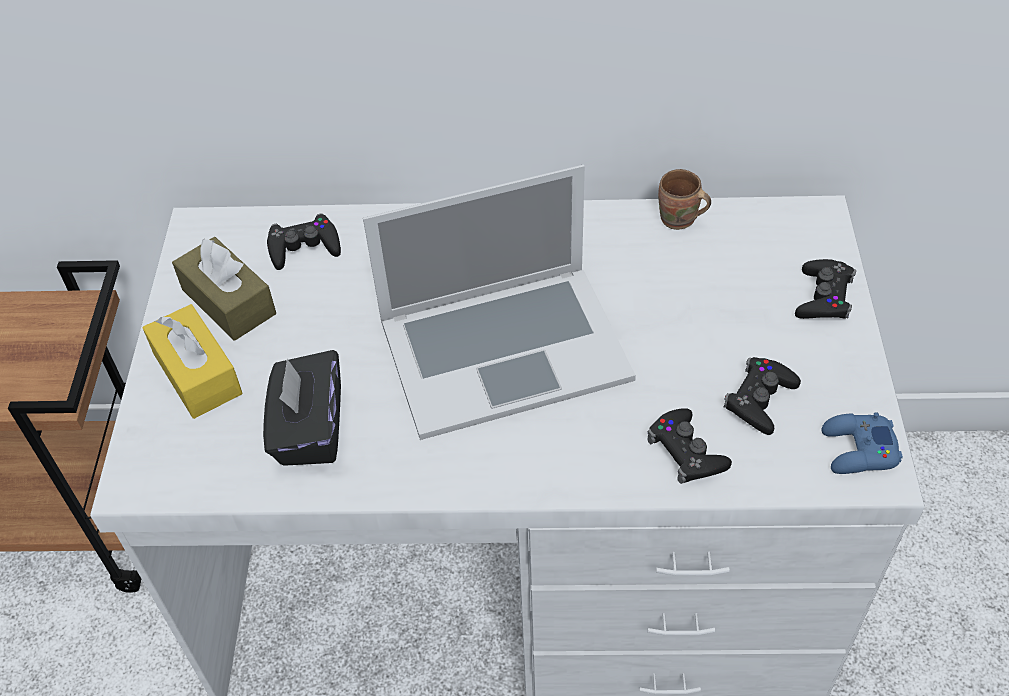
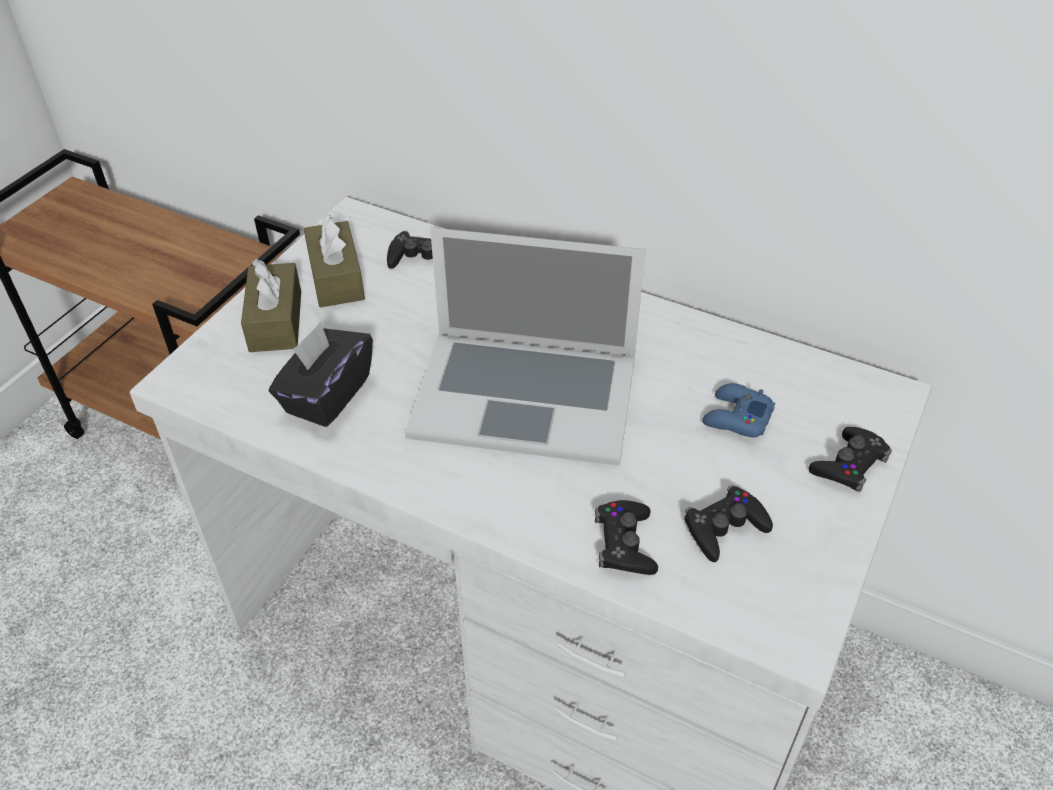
camera: 25 degrees right, 5 degrees down
(197, 374) = (276, 321): yellow tissue box -> brown tissue box
(679, 221) = (752, 350): brown mug -> none
(858, 450) = (791, 612): blue game controller -> blue game controller (736, 417)

